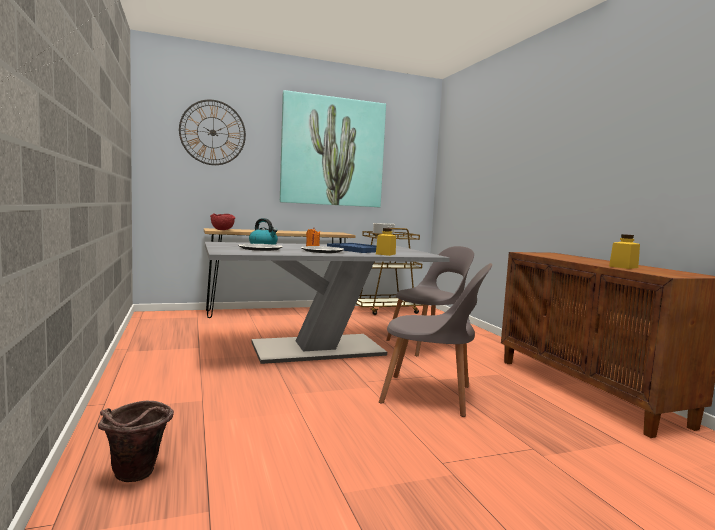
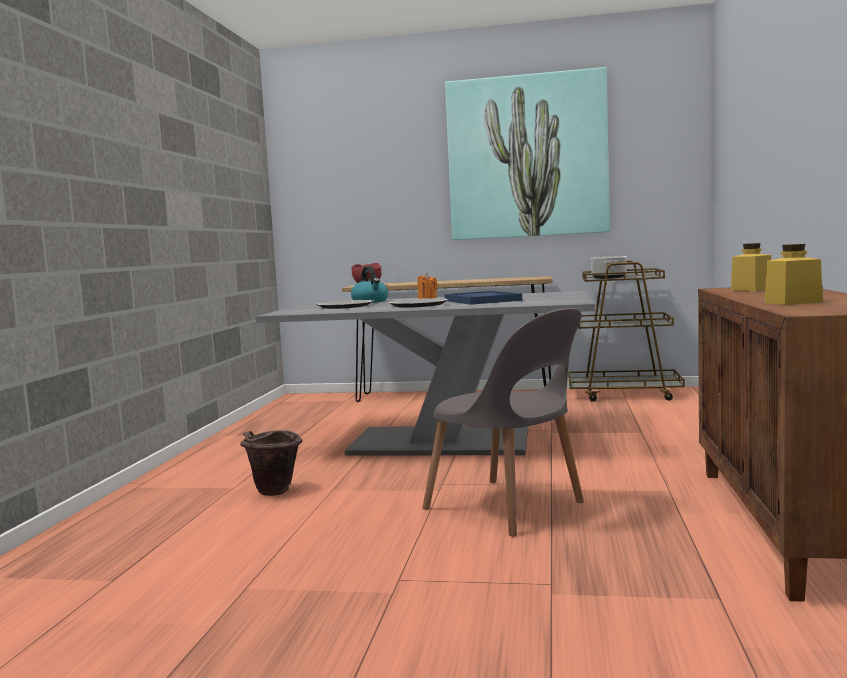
camera: 30 degrees right, 0 degrees up
(136, 477) = (93, 545): brown bucket -> brown bucket (273, 493)
(213, 132) = (359, 157): wall clock -> none
(385, 254) = (500, 304): yellow jar -> yellow jar (751, 289)
(428, 345) = (613, 444): grey chair -> none

